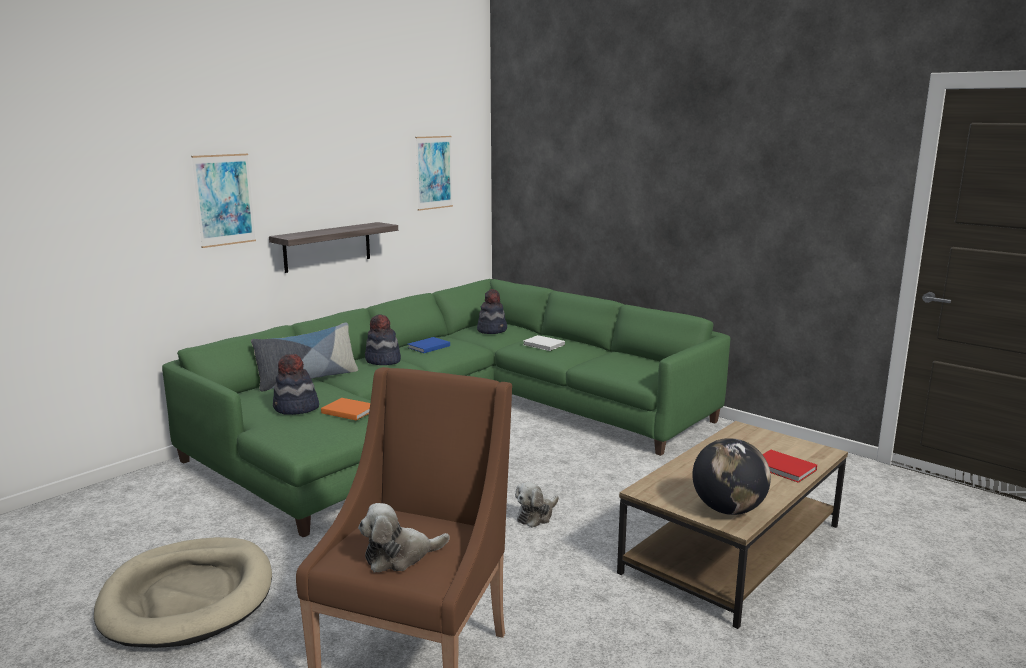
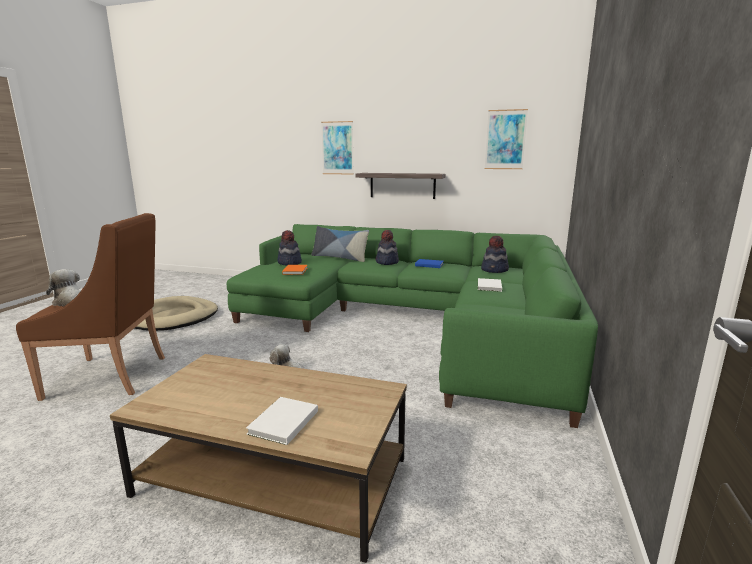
camera: 65 degrees right, 0 degrees up
(728, 509) = (173, 400): globe -> none
(784, 469) = (282, 423): red book -> white book

